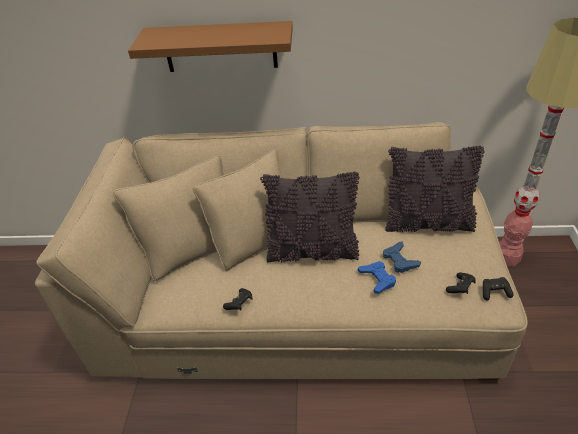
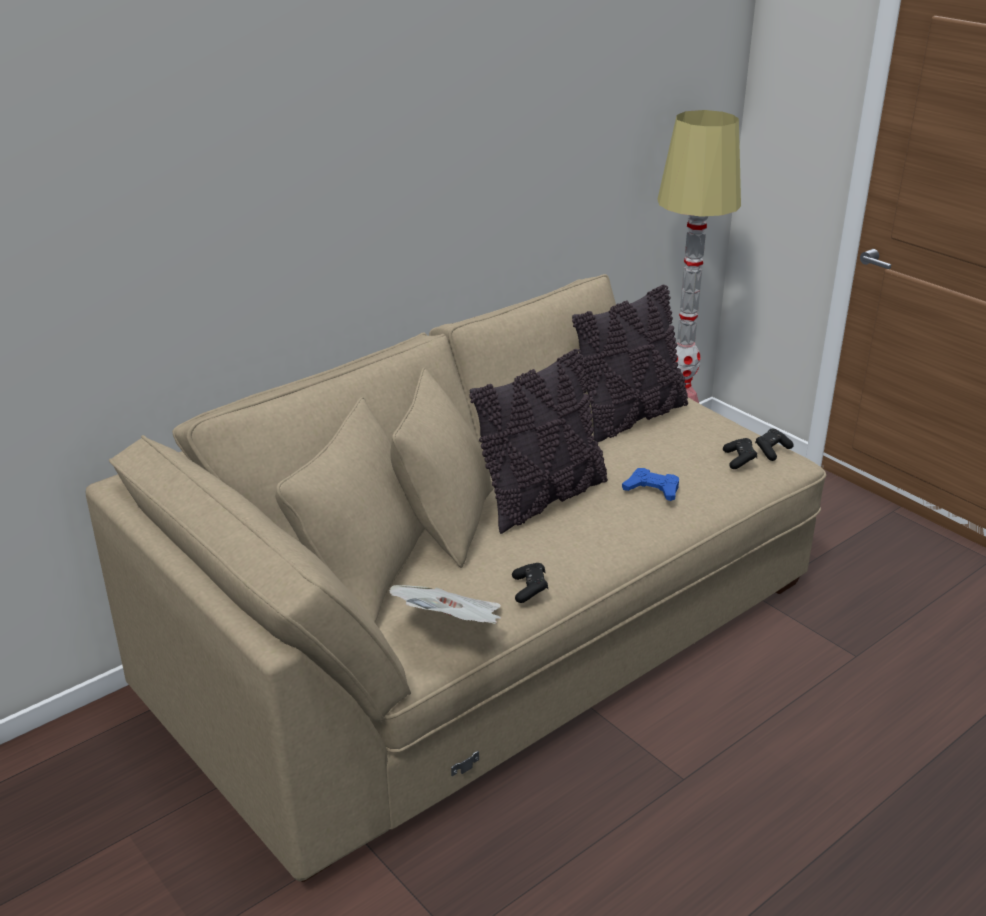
camera: 45 degrees left, 10 degrees down
(183, 302) = (451, 627): none -> newspaper
(220, 47) = (285, 232): brown shelf -> none
(399, 260) = (651, 461): blue game controller -> none

